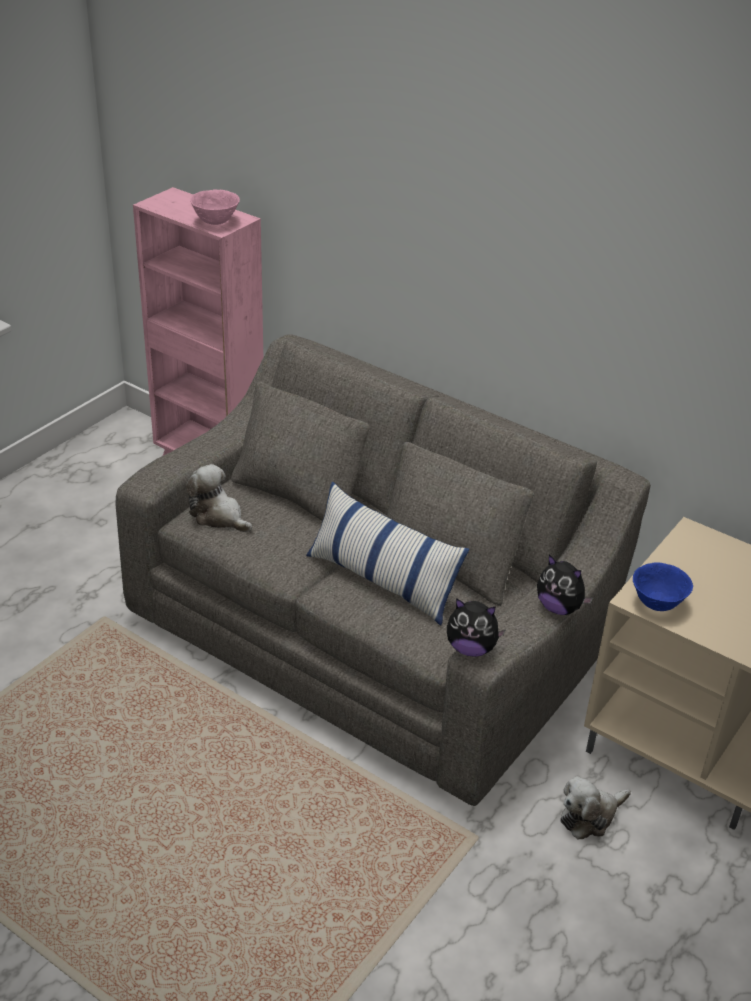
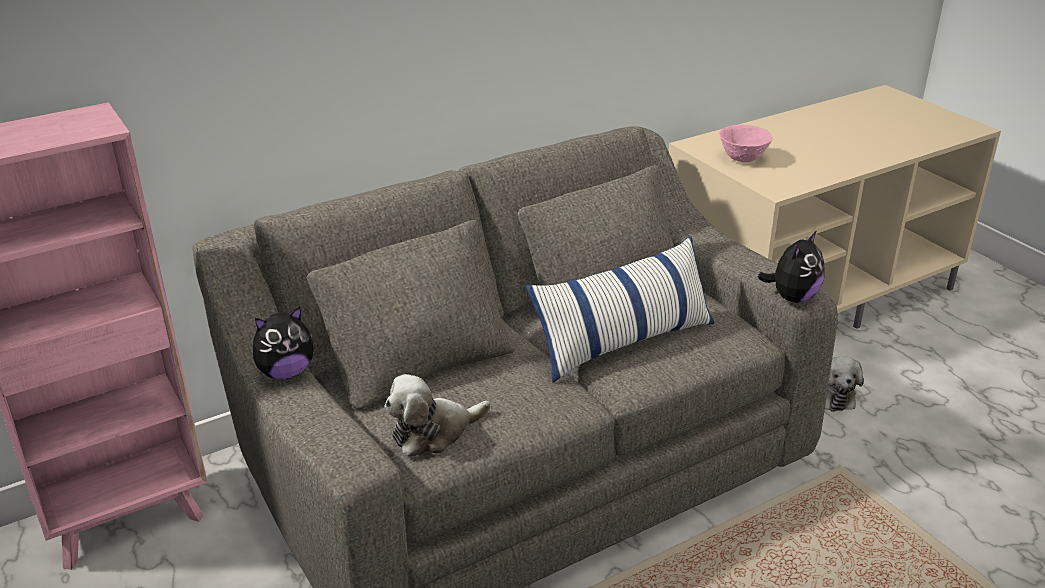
camera: 65 degrees left, 5 degrees down
(216, 222) = (77, 128): pink bowl -> pink bowl (743, 159)
(559, 607) = (733, 245): plush toy -> plush toy (286, 372)
(657, 603) = (785, 183): blue bowl -> none

